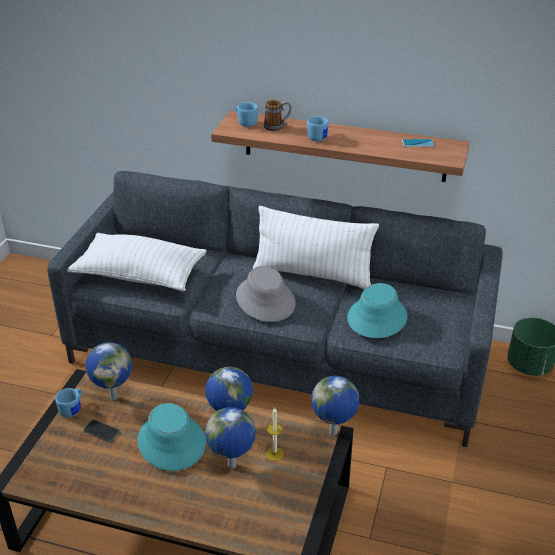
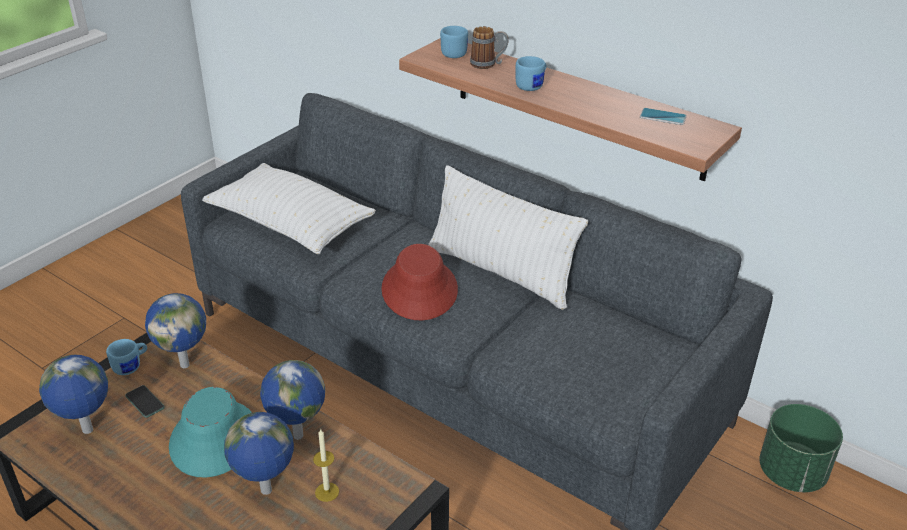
camera: 20 degrees right, 0 degrees up
(265, 300) = (420, 289): grey hat -> red hat
(334, 433) = (419, 487): globe -> globe (87, 431)
(376, 317) = (550, 347): turquoise hat -> none

